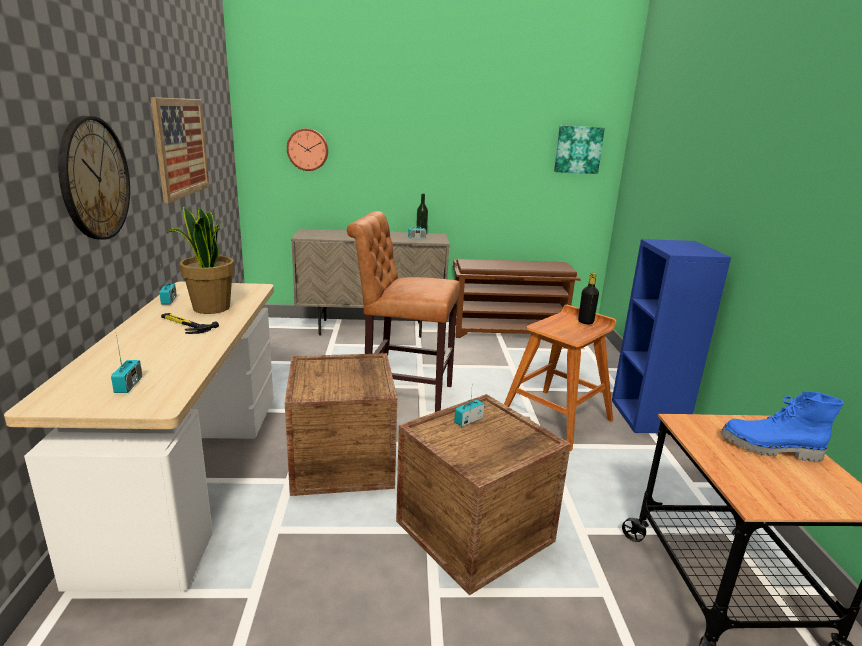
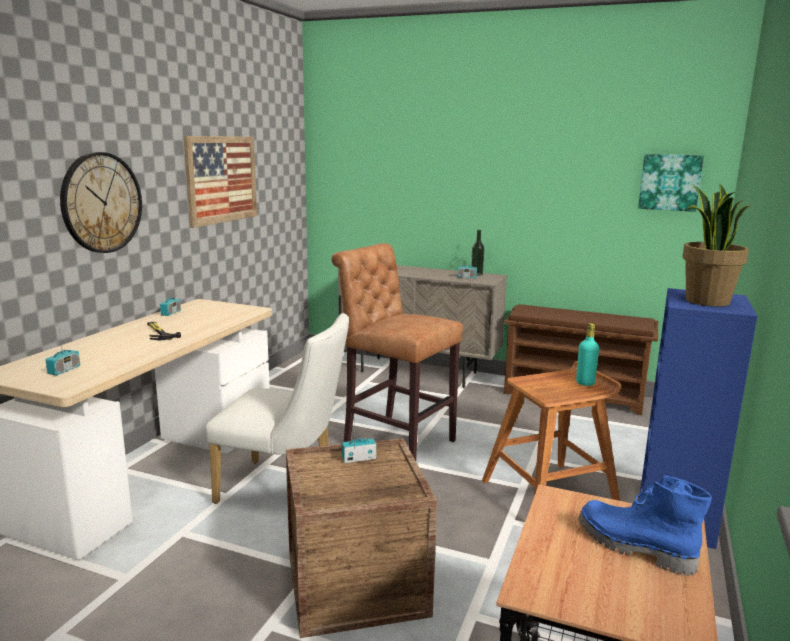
camera: 25 degrees right, 5 degrees down
(210, 308) = (195, 322): potted plant -> potted plant (706, 301)
(308, 149) = (369, 182): wall clock -> none
(342, 461) = (285, 489): crate -> white chair
(585, 322) = (585, 383): black bottle -> turquoise bottle

